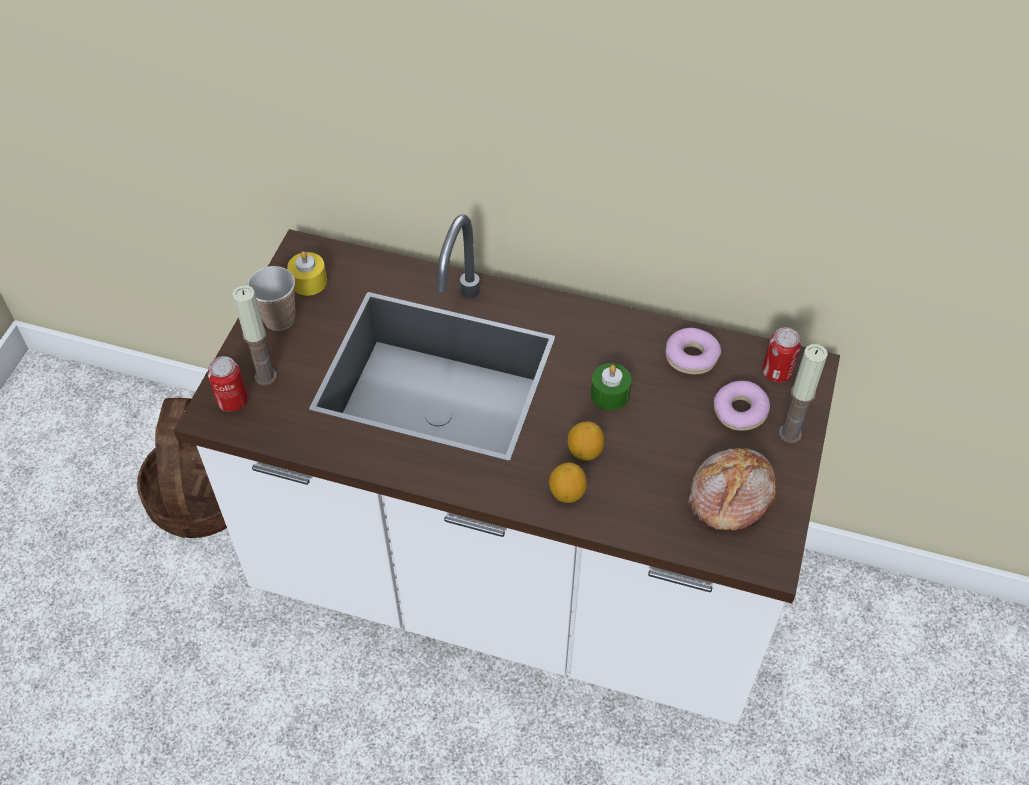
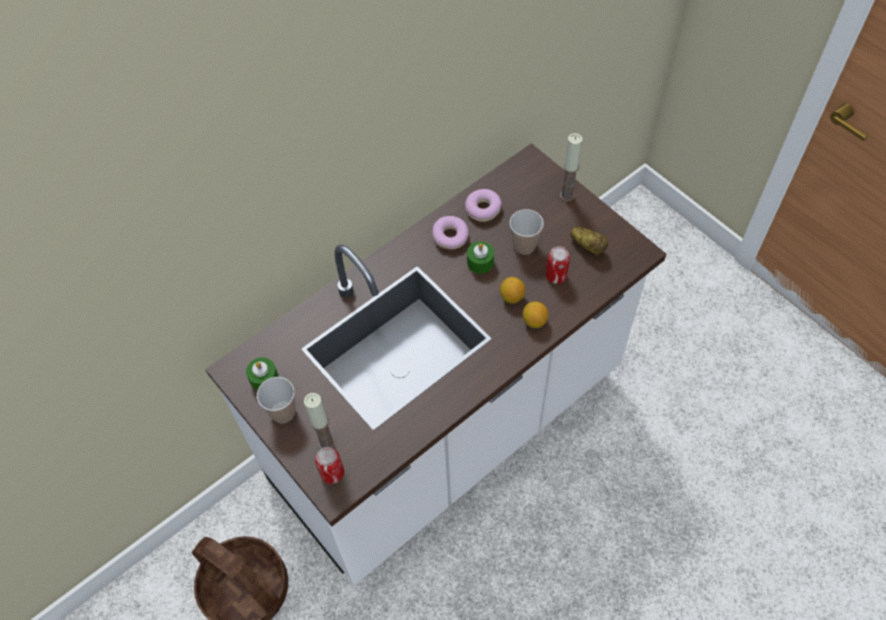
camera: 55 degrees left, 5 degrees up
(309, 281) = (264, 379): yellow candle -> green candle
(672, 426) = (524, 245): none -> cup
(729, 496) = (588, 246): bread -> potato
(739, 411) = (536, 209): donut -> donut (450, 236)
(777, 372) = (522, 177): can -> can (556, 276)

